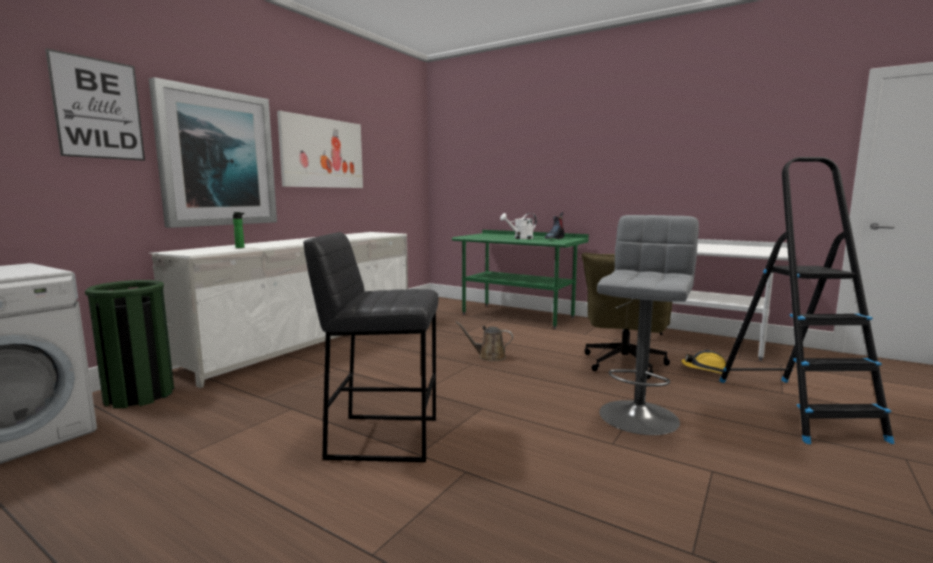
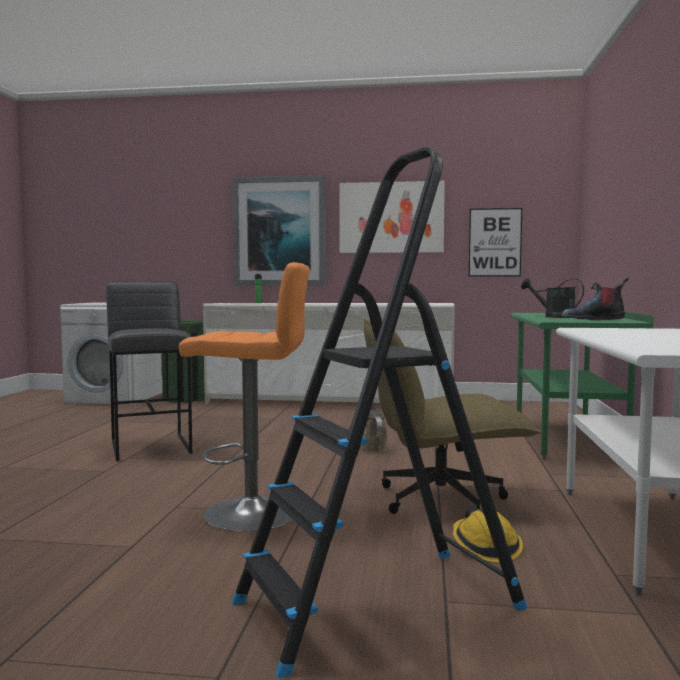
camera: 65 degrees right, 5 degrees down
(98, 109) = (202, 205): picture -> picture (495, 242)
(520, 238) = (553, 317): white watering can -> black watering can
(639, 417) = (252, 514): grey stool -> orange stool

